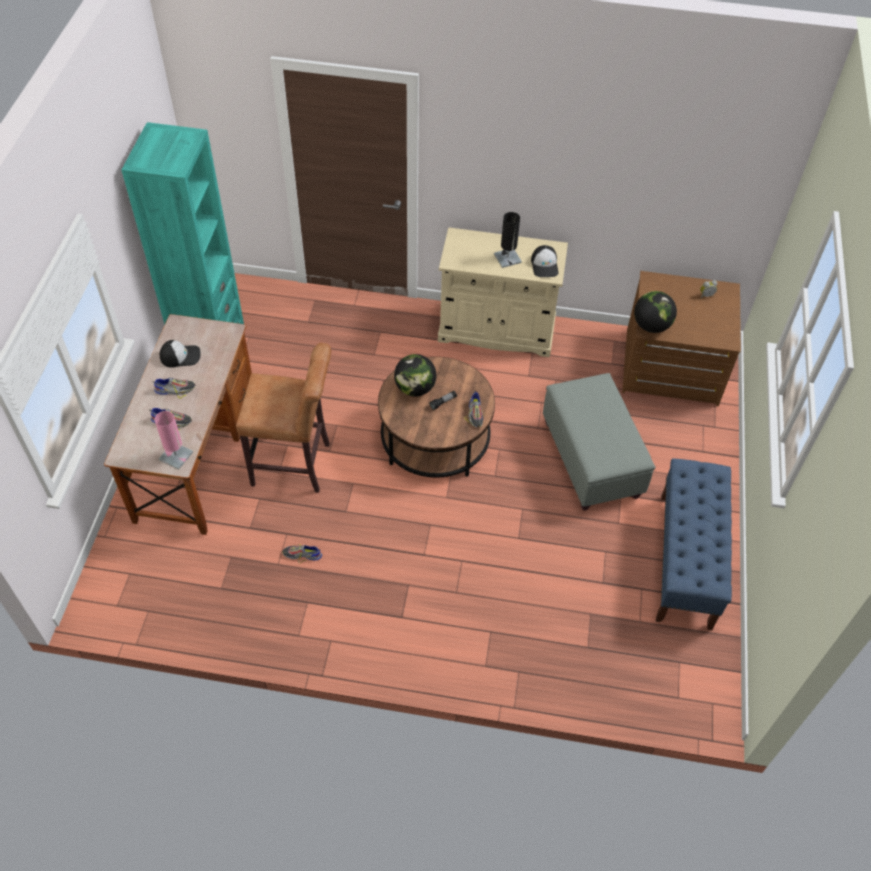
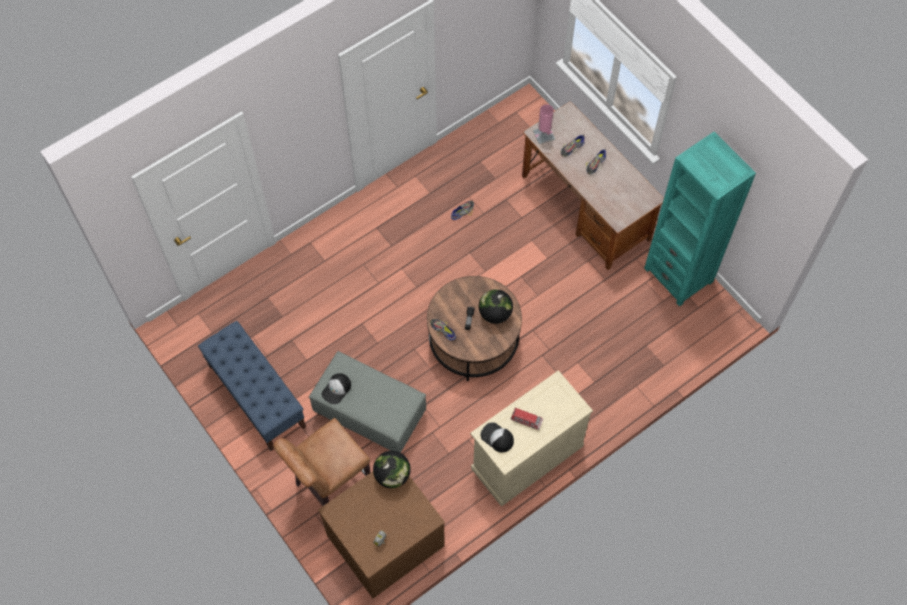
camera: 135 degrees right, 10 degrees up
(180, 356) = (621, 183): cap -> cap (337, 389)
(296, 465) = (528, 251): brown stool -> brown stool (330, 488)
(507, 258) = (526, 420): black table lamp -> toy car

